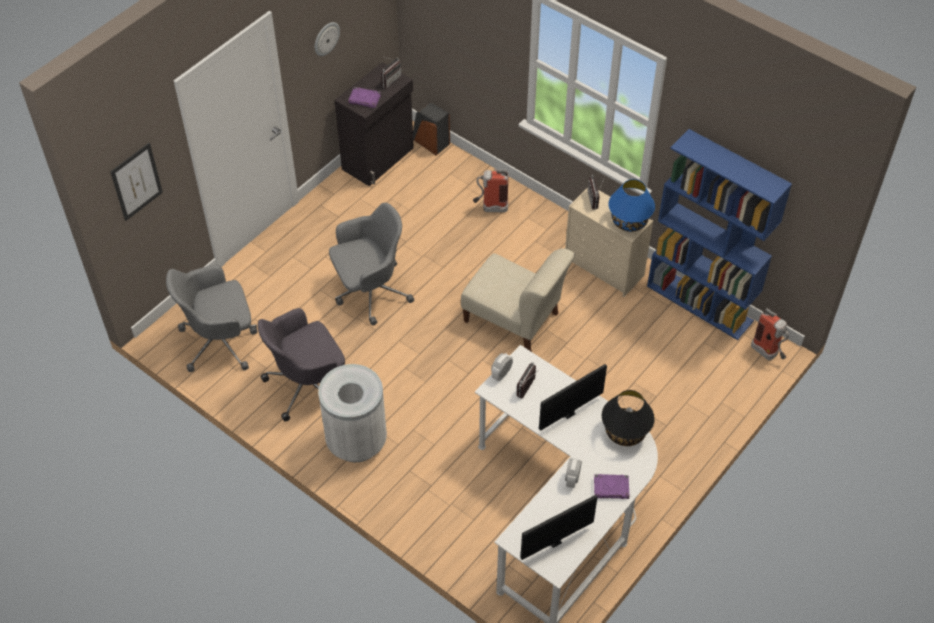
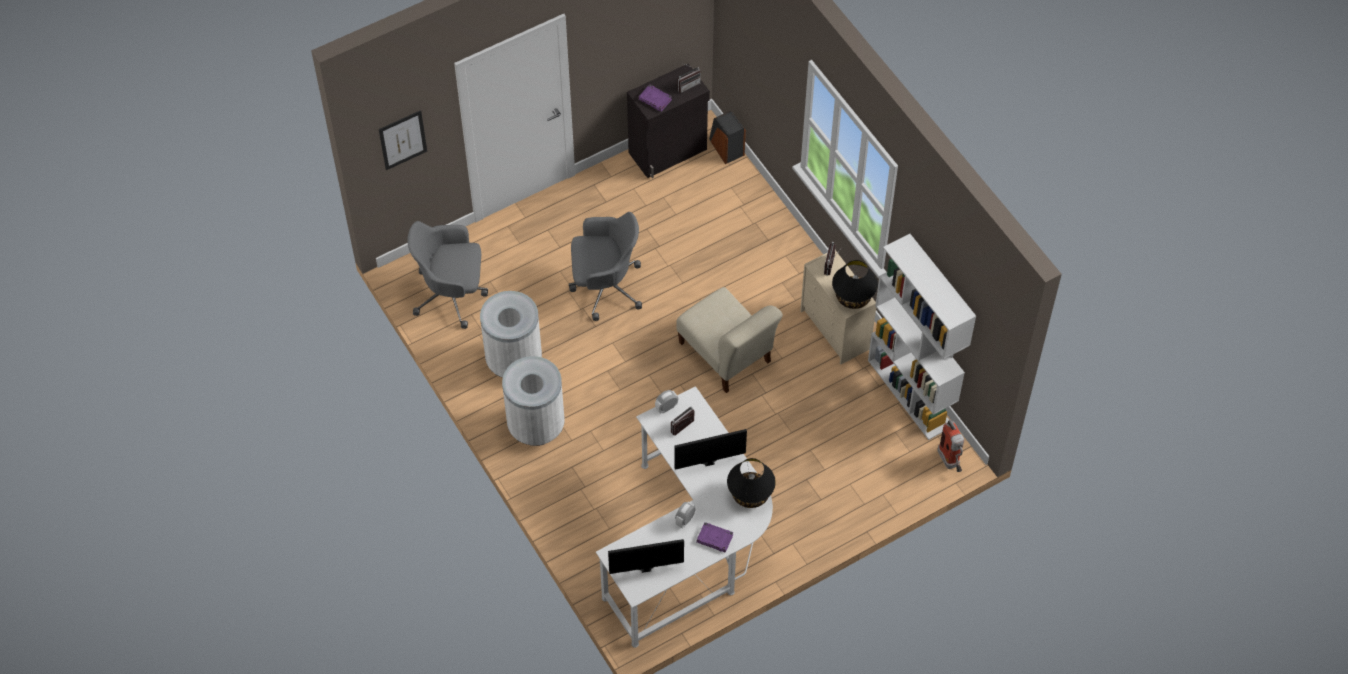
camera: 20 degrees right, 5 degrees up
(308, 385) = (513, 360): grey office chair -> white trash can
(326, 38) = (624, 39): wall clock -> none
(490, 208) = (753, 235): fire extinguisher -> none
(629, 221) = (853, 297): blue table lamp -> black table lamp
(700, 303) = (911, 393): blue bookcase -> white bookcase

